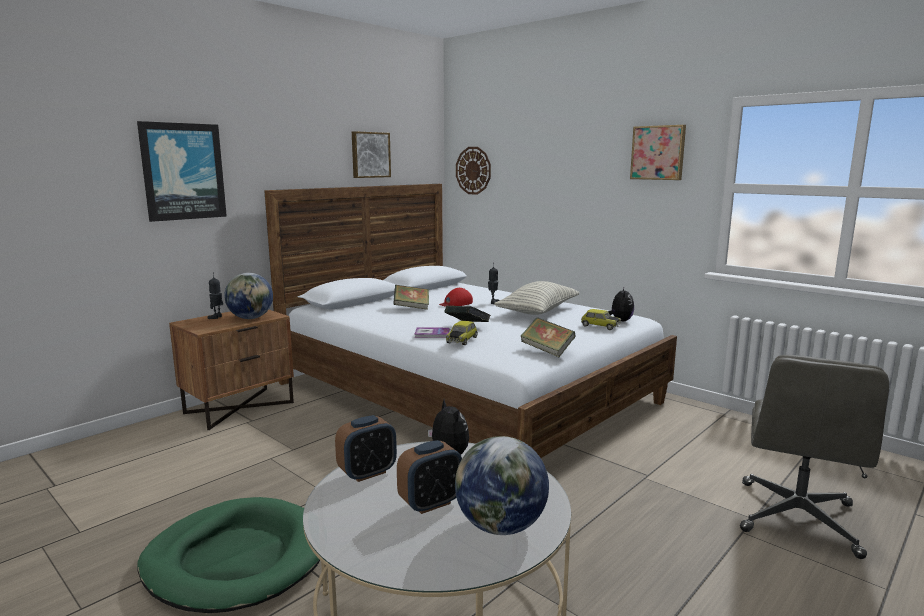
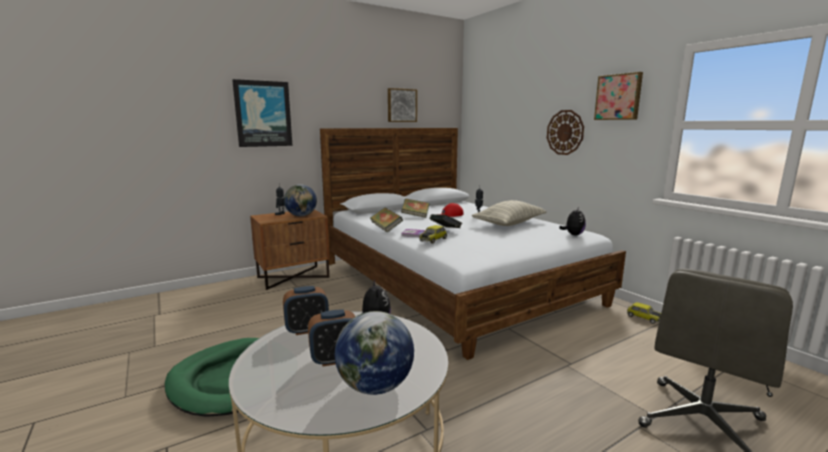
camera: 15 degrees right, 0 degrees up
(473, 170) = (480, 117): wall clock -> wall clock (565, 132)
(547, 351) = (495, 252): book -> book (386, 228)
(600, 326) = (552, 237): toy car -> toy car (643, 318)

